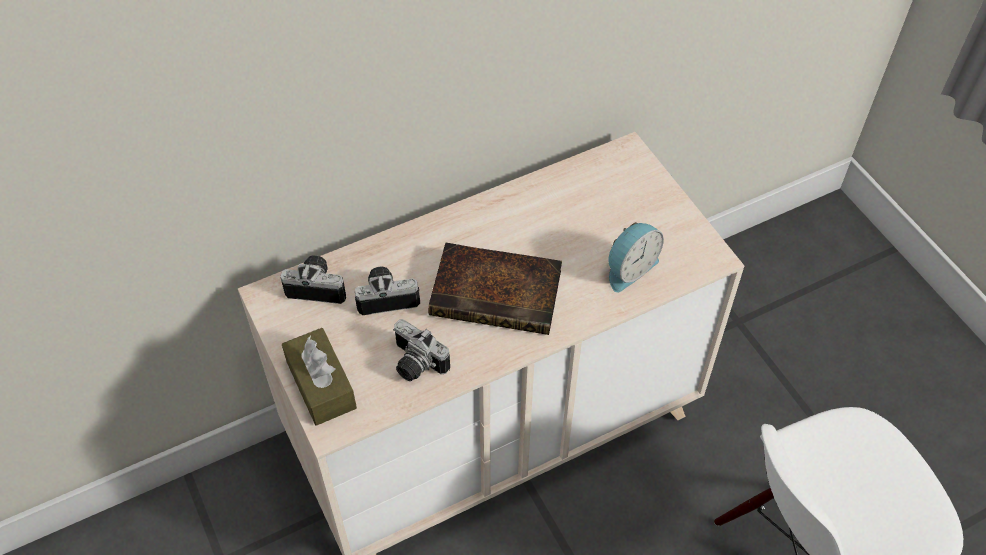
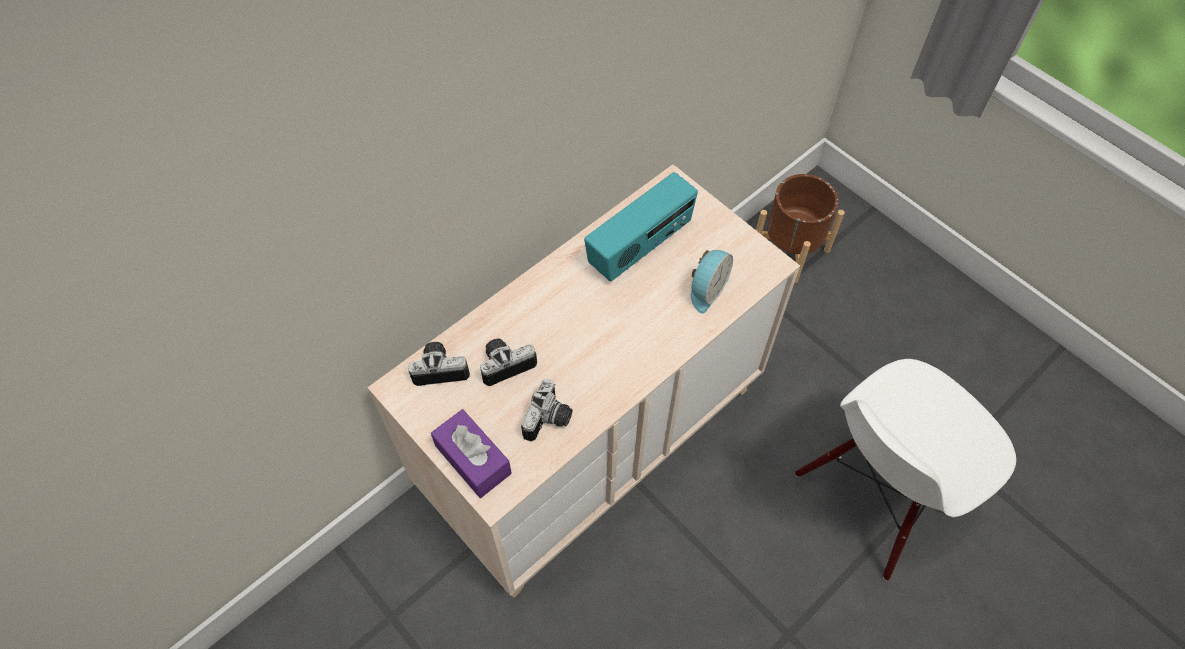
camera: 15 degrees left, 5 degrees up
(321, 385) = (473, 459): brown tissue box -> purple tissue box
(415, 364) = (550, 420): camera -> camera turned 90 degrees counterclockwise
(499, 293) = (603, 338): book -> none
(571, 209) = (640, 247): none -> radio
(780, 274) = (790, 250): none -> brown planter

